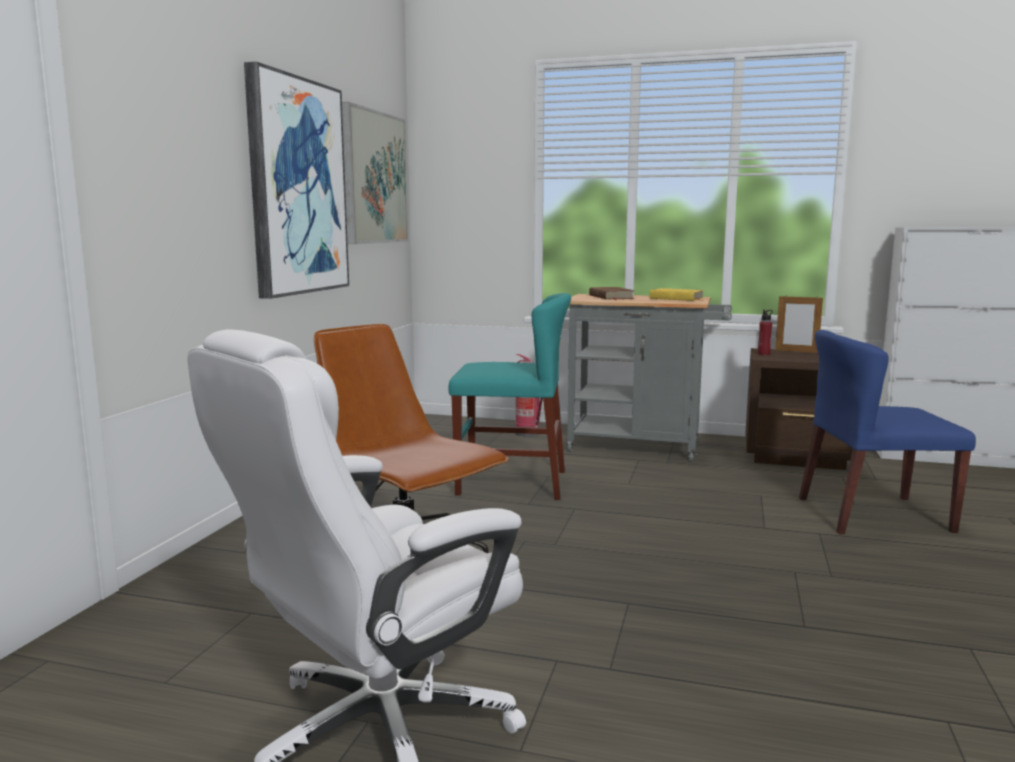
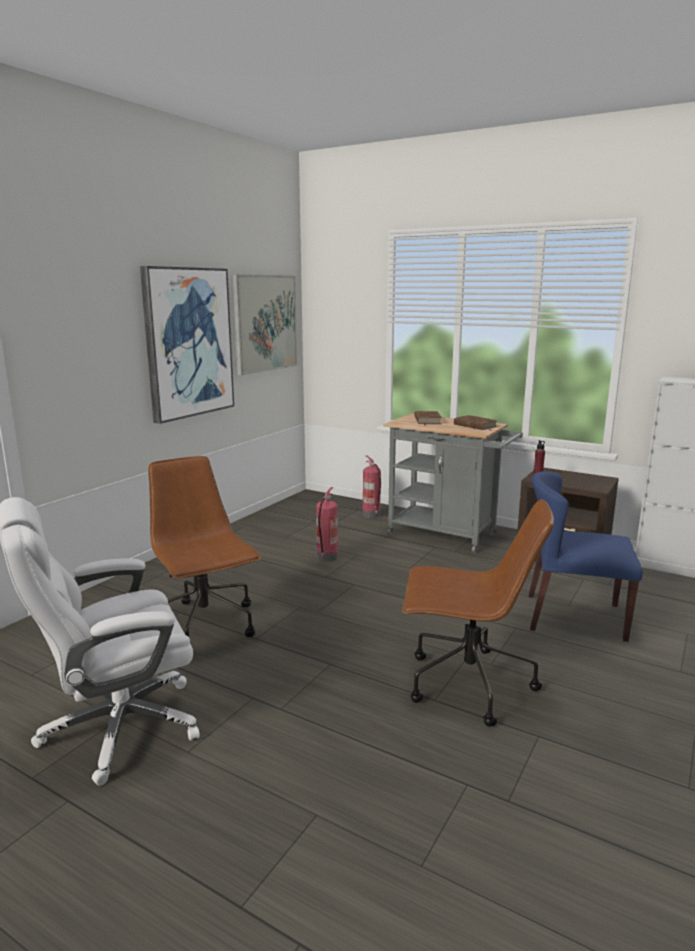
camera: 15 degrees right, 5 degrees up
(511, 483) = (327, 558): turquoise chair -> fire extinguisher
(676, 298) = (475, 425): yellow book -> brown book
(796, 351) = (570, 473): picture frame -> none
(825, 602) = (466, 684): none -> brown office chair

